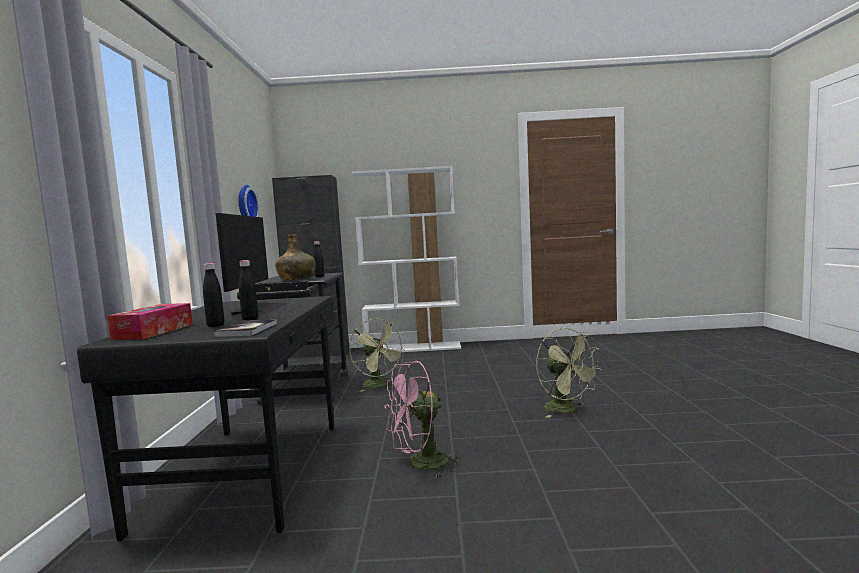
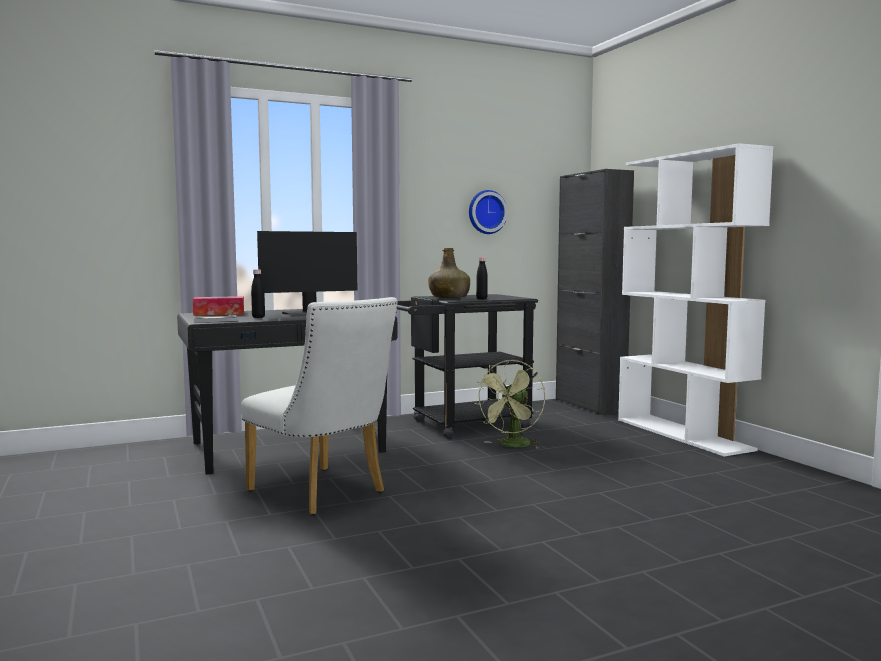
camera: 65 degrees right, 0 degrees up
(215, 325) = (236, 316): black bottle -> none
(420, 464) = (323, 493): pink fan -> white chair
(567, 410) = (523, 542): green fan -> none

